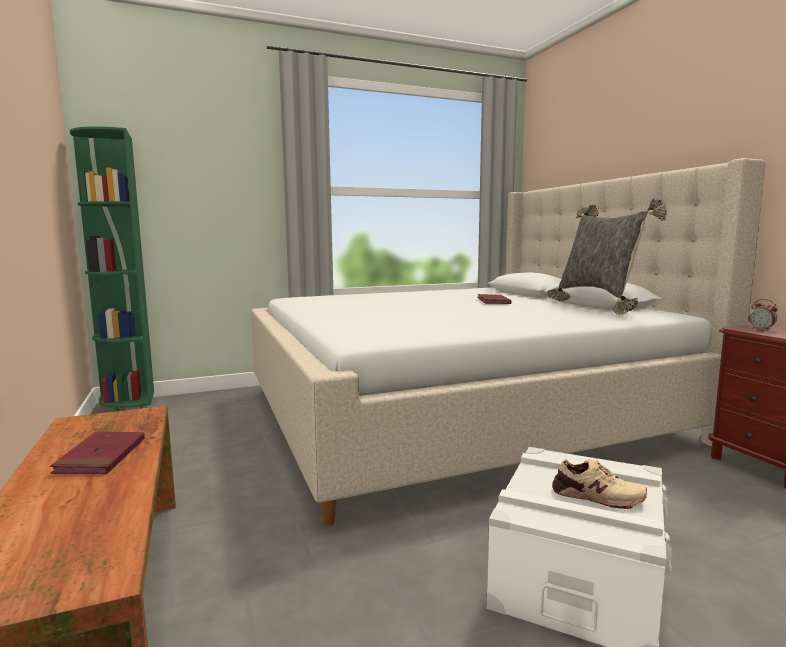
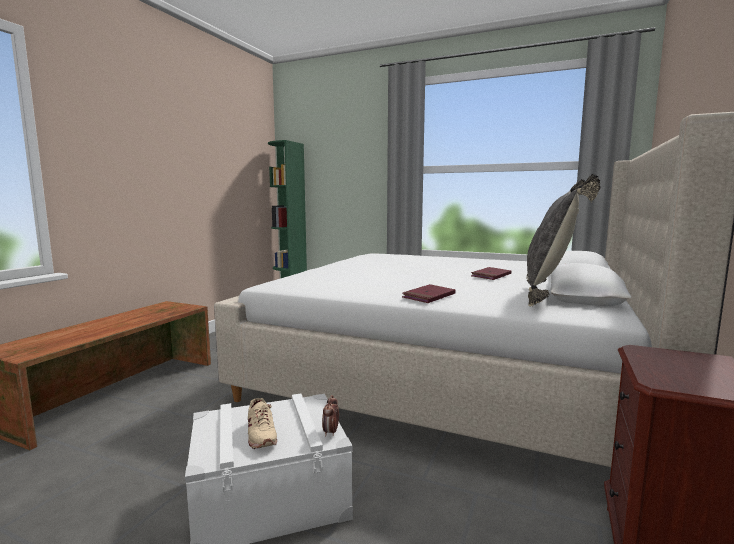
camera: 45 degrees right, 0 degrees up
(101, 456) = (131, 319): red book -> red book (429, 296)
(761, 330) = (665, 359): alarm clock -> alarm clock (331, 432)

